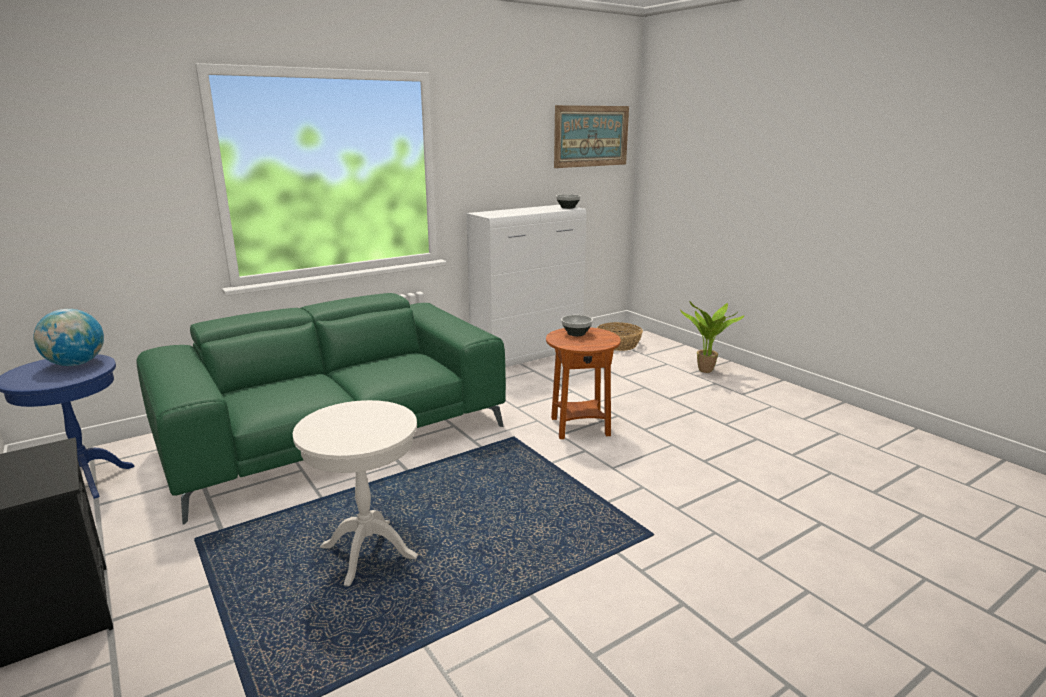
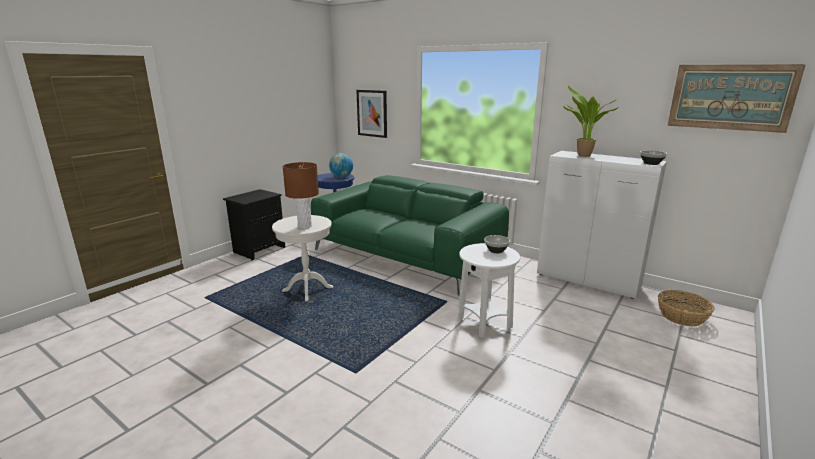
camera: 70 degrees right, 0 degrees up
(86, 206) = (372, 113): none -> picture
(378, 423) = (304, 226): none -> brown table lamp
(580, 427) = (484, 323): brown side table -> white side table
(706, 372) = (692, 378): potted plant -> potted plant (582, 156)

